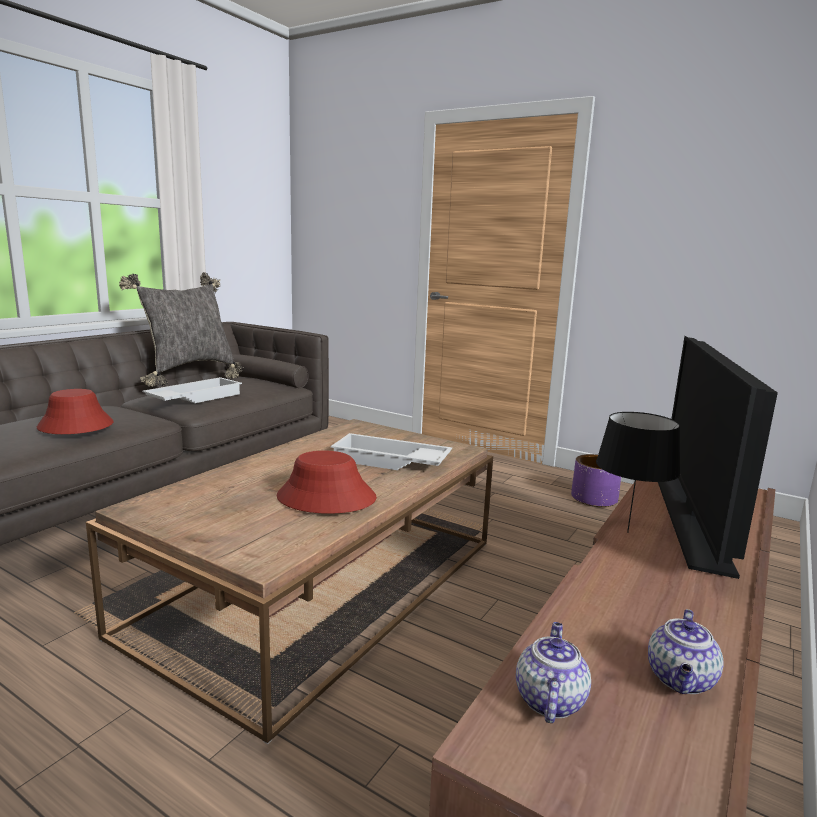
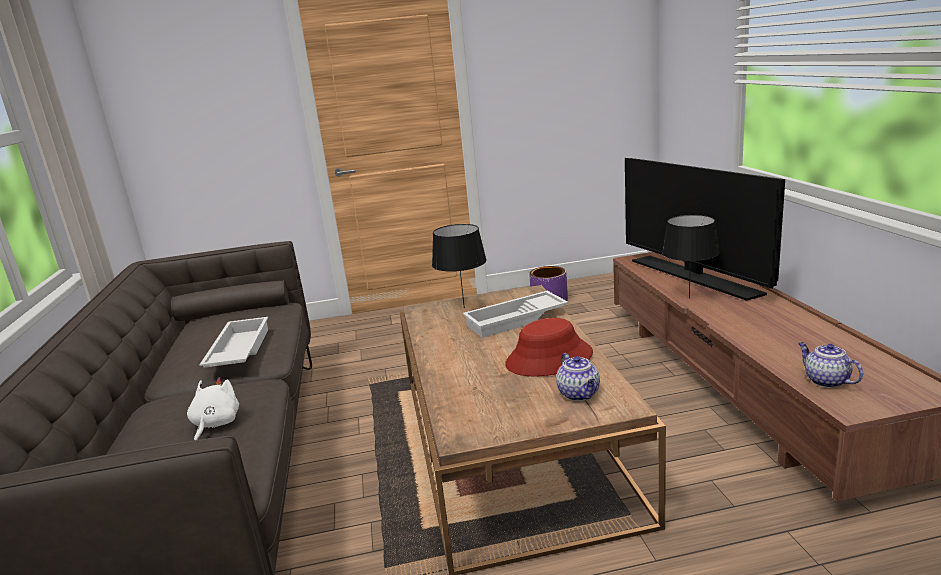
camera: 40 degrees left, 5 degrees up
(75, 426) = (215, 424): red hat -> white plush toy
(187, 381) = (168, 344): pillow -> none
(384, 437) = (464, 308): none -> black table lamp
(681, 680) = (837, 345): teapot -> teapot (579, 394)

